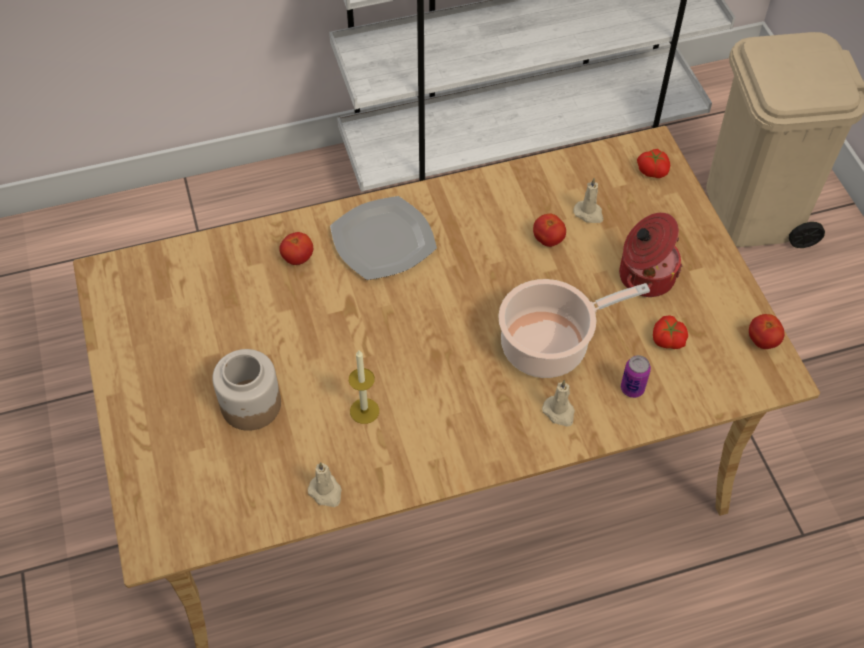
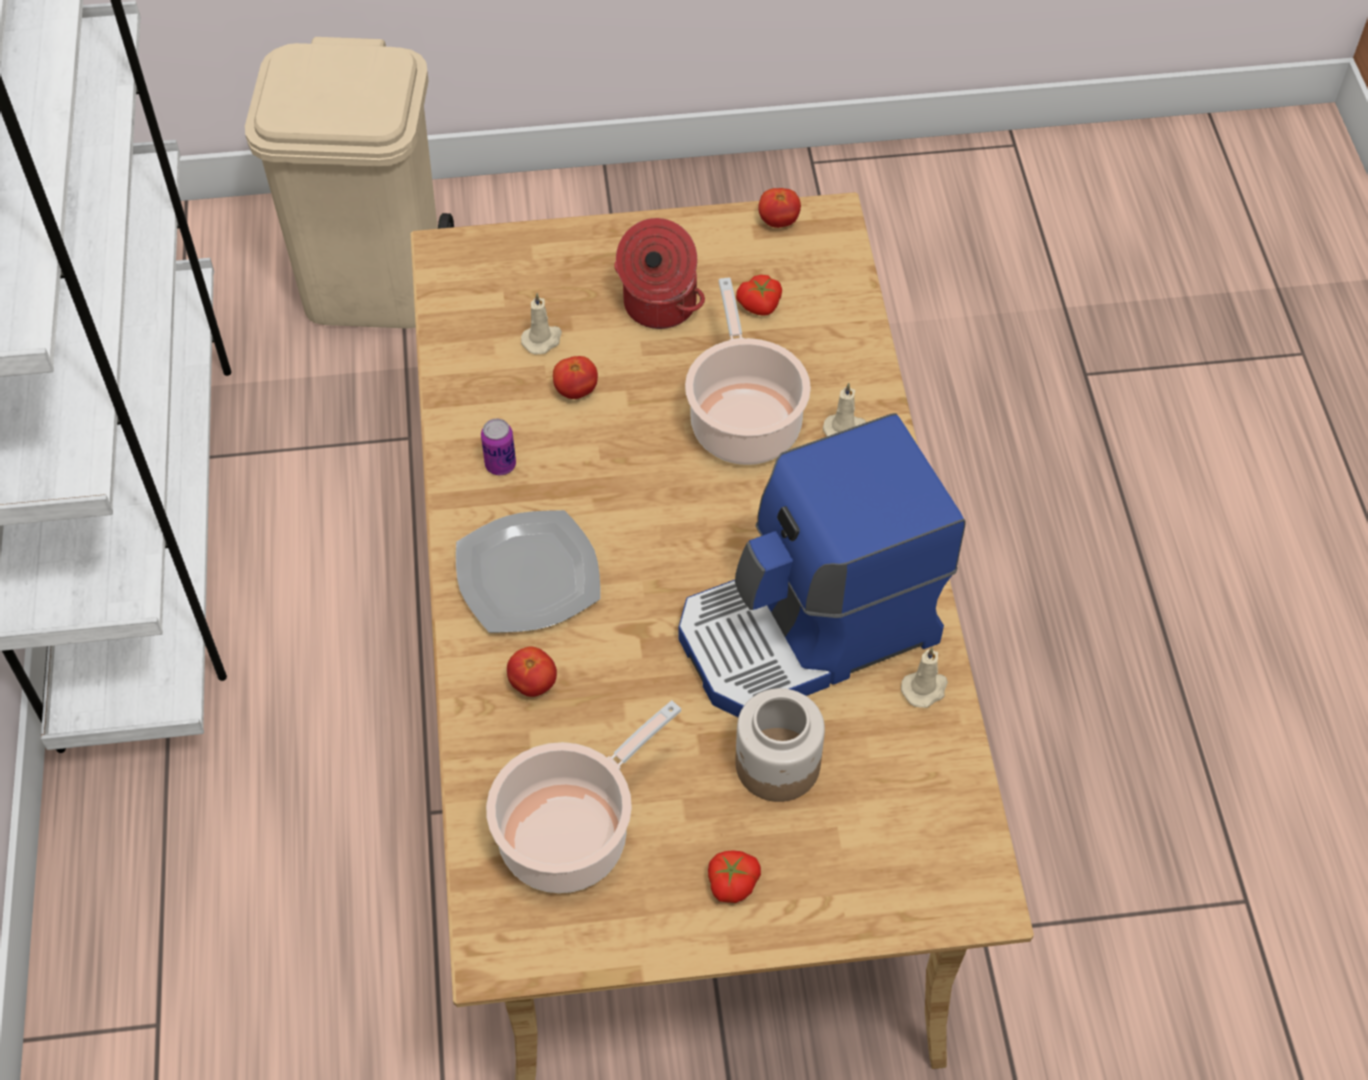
camera: 80 degrees left, 0 degrees up
(188, 296) = (571, 833): none -> cooking pot
(364, 411) = (809, 632): candle -> coffee machine
(632, 388) = (823, 353): can -> can (500, 465)
(653, 170) = (487, 260): tomato -> tomato (731, 882)

